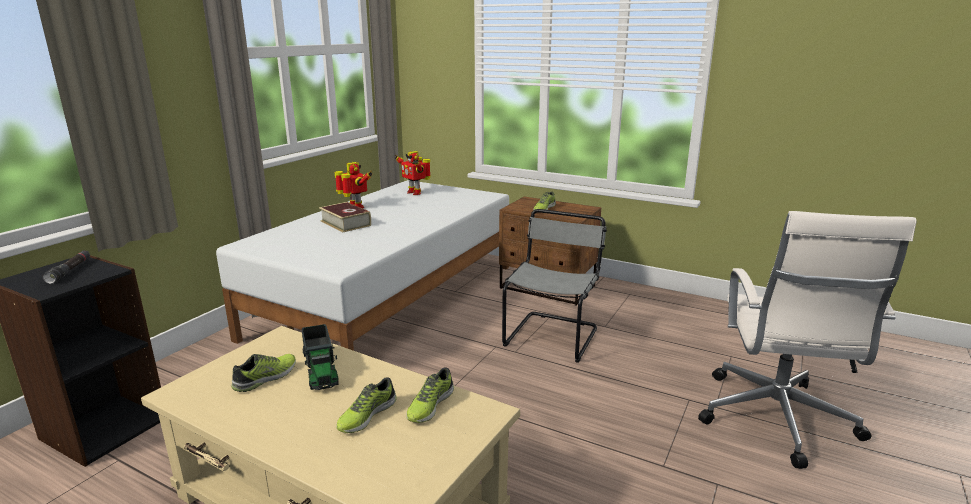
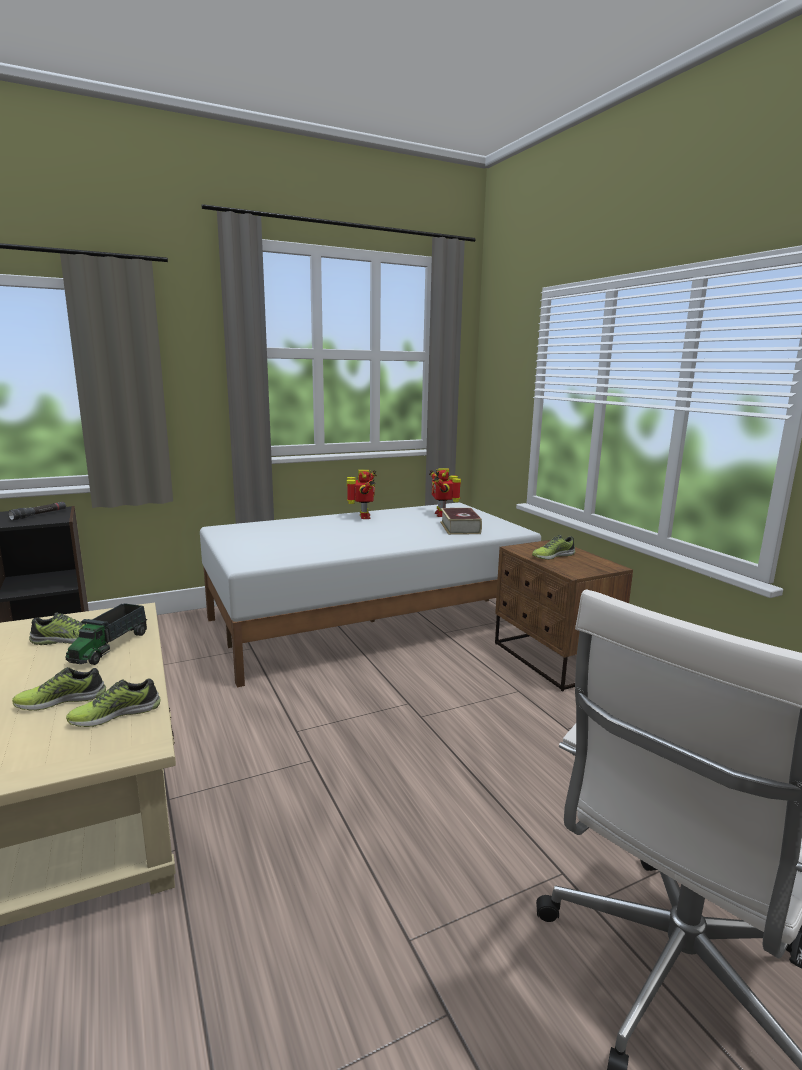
camera: 35 degrees right, 5 degrees down
(345, 223) = (327, 528): book -> book (460, 527)
(552, 335) = (487, 715): grey chair -> none

